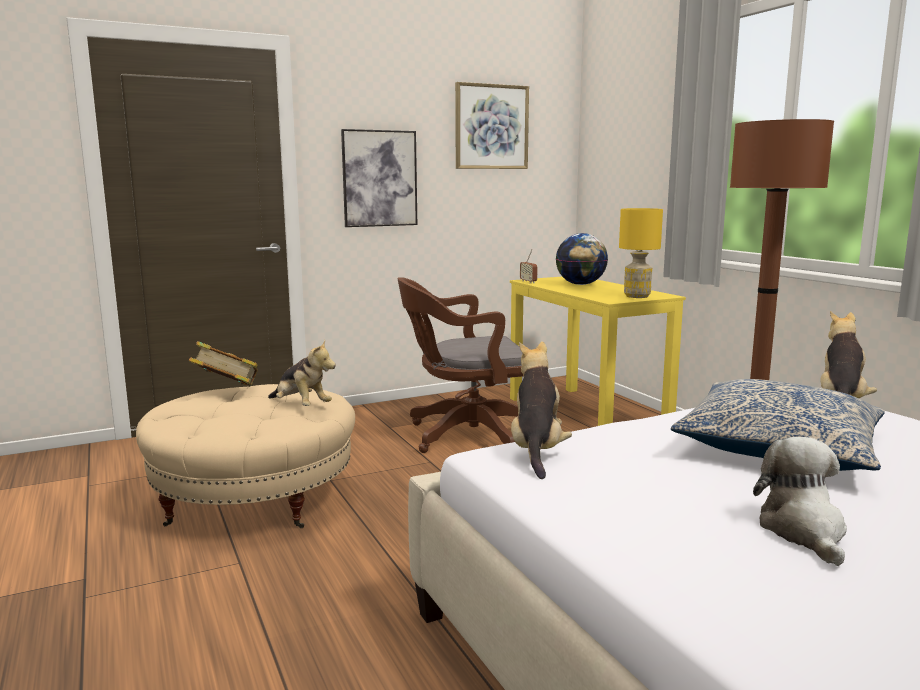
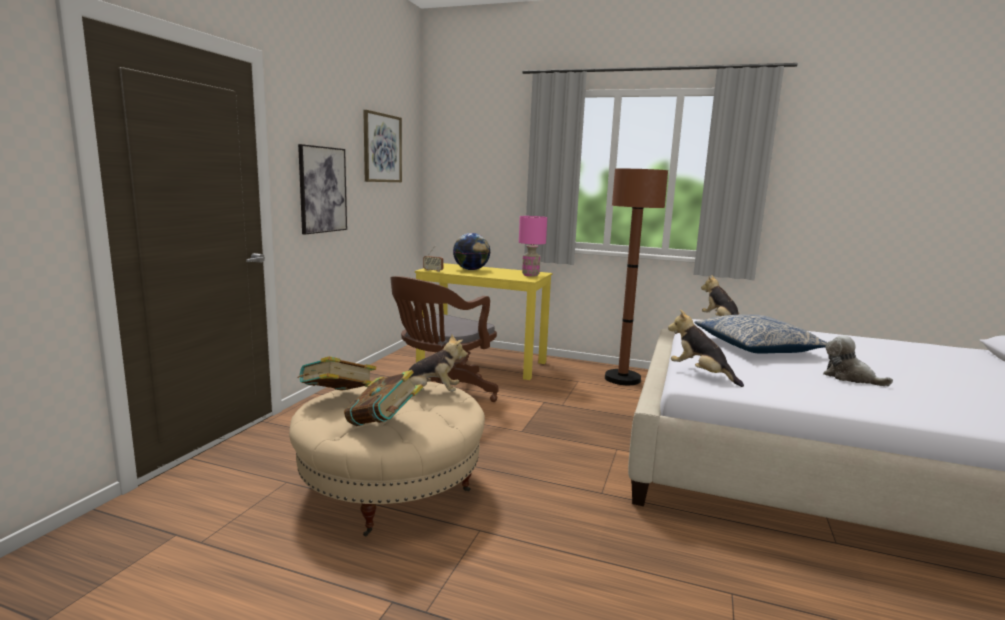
camera: 45 degrees left, 0 degrees up
(197, 418) = (383, 425): none -> book
(636, 296) = (530, 275): yellow table lamp -> pink table lamp

